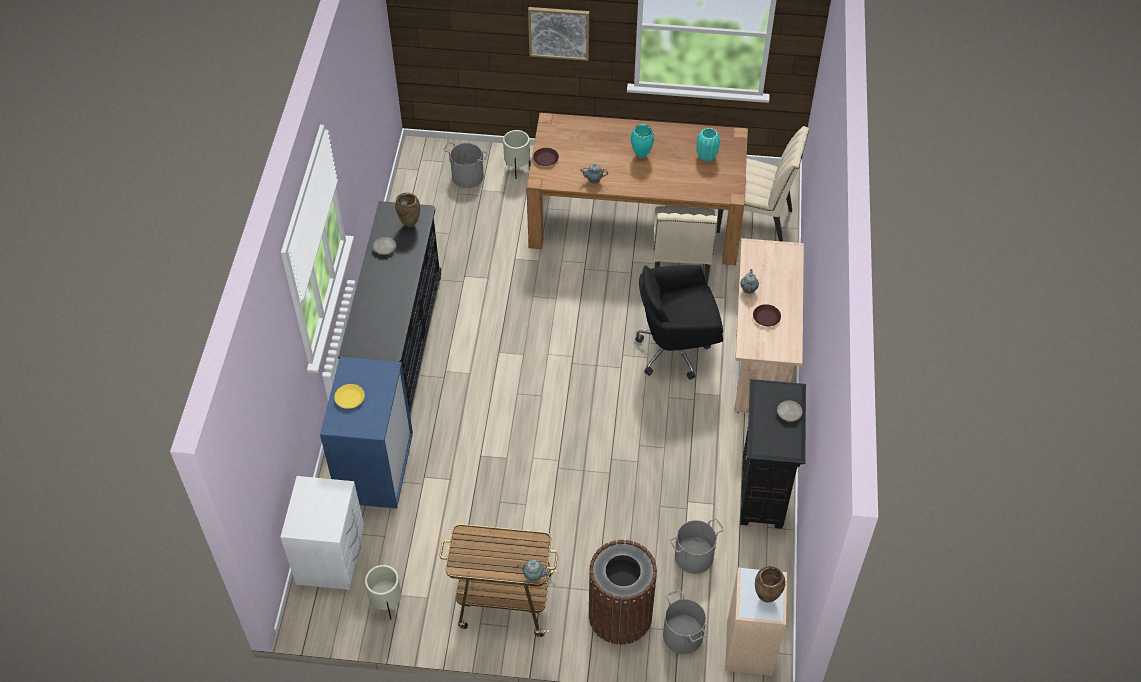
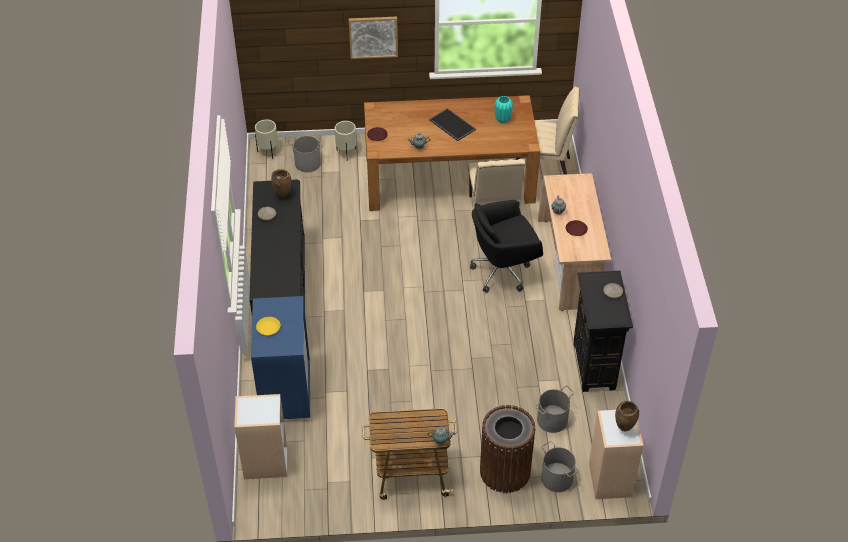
camera: 10 degrees left, 5 degrees down
(331, 557) = (265, 462): white nightstand -> bookcase
(387, 604) = (318, 491): beige planter -> beige planter (268, 152)
(641, 156) = (451, 125): turquoise vase -> tray

